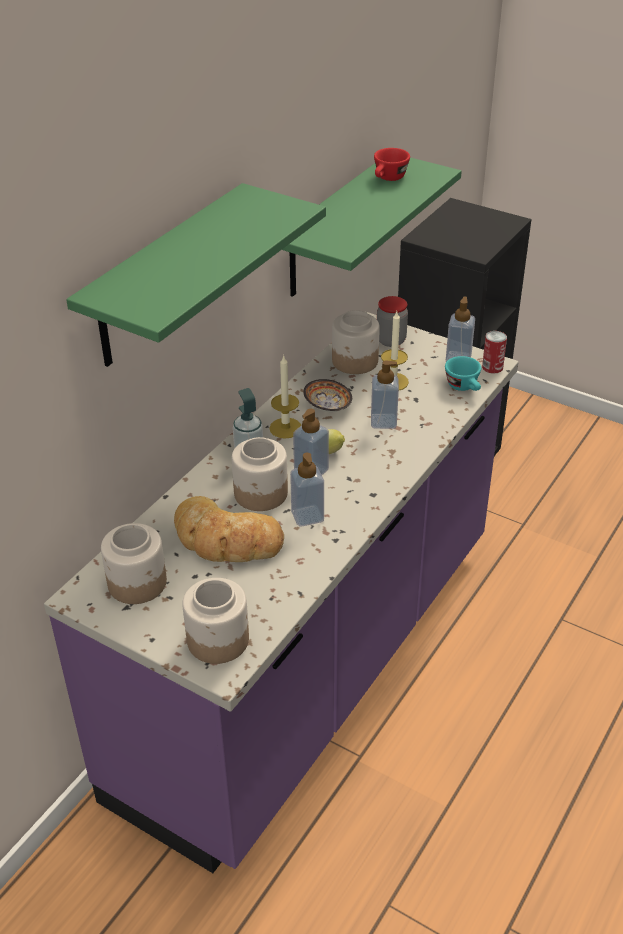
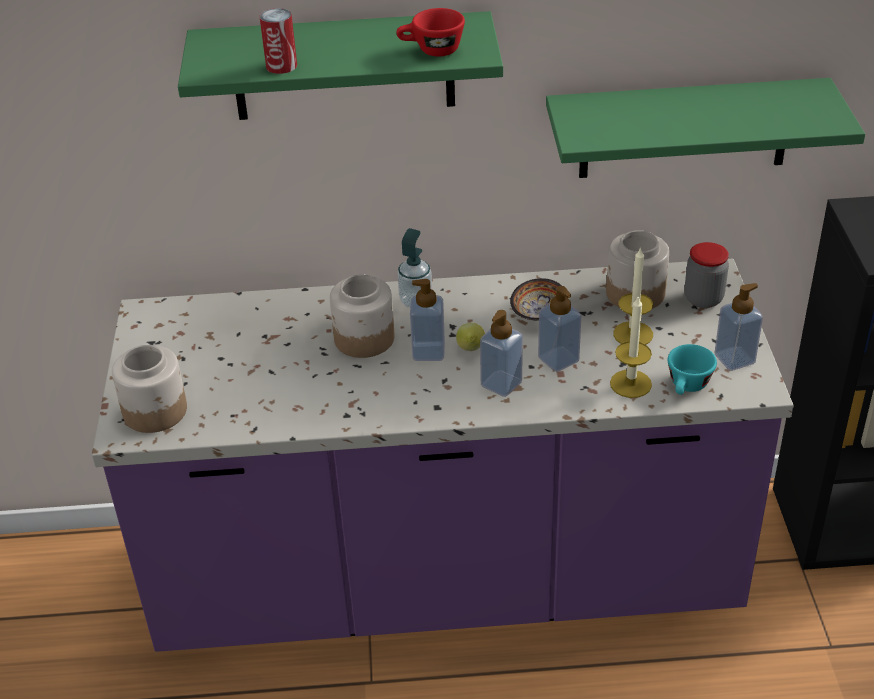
camera: 55 degrees right, 0 degrees up
(138, 583) = (184, 333): jar -> none
(226, 539) = (282, 351): bread -> none
(285, 428) = (474, 305): candle -> candle (630, 384)
(307, 516) = (361, 382): soap dispenser -> soap dispenser (501, 384)
(388, 179) = (767, 101): red cup -> red cup (431, 51)
(492, 367) = (752, 390): can -> can (281, 66)

